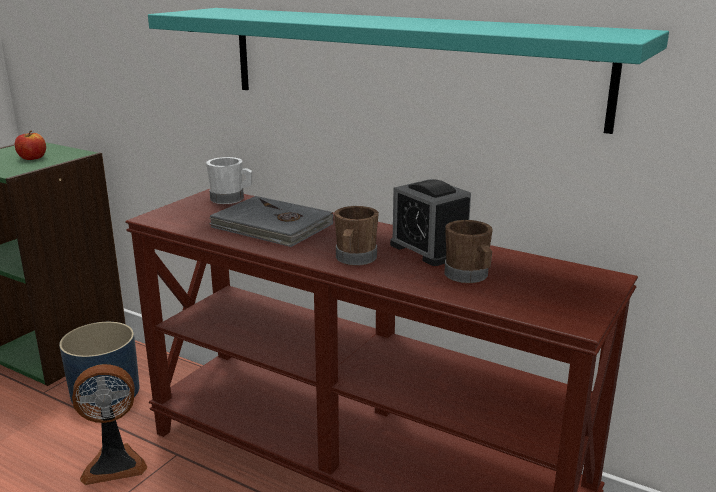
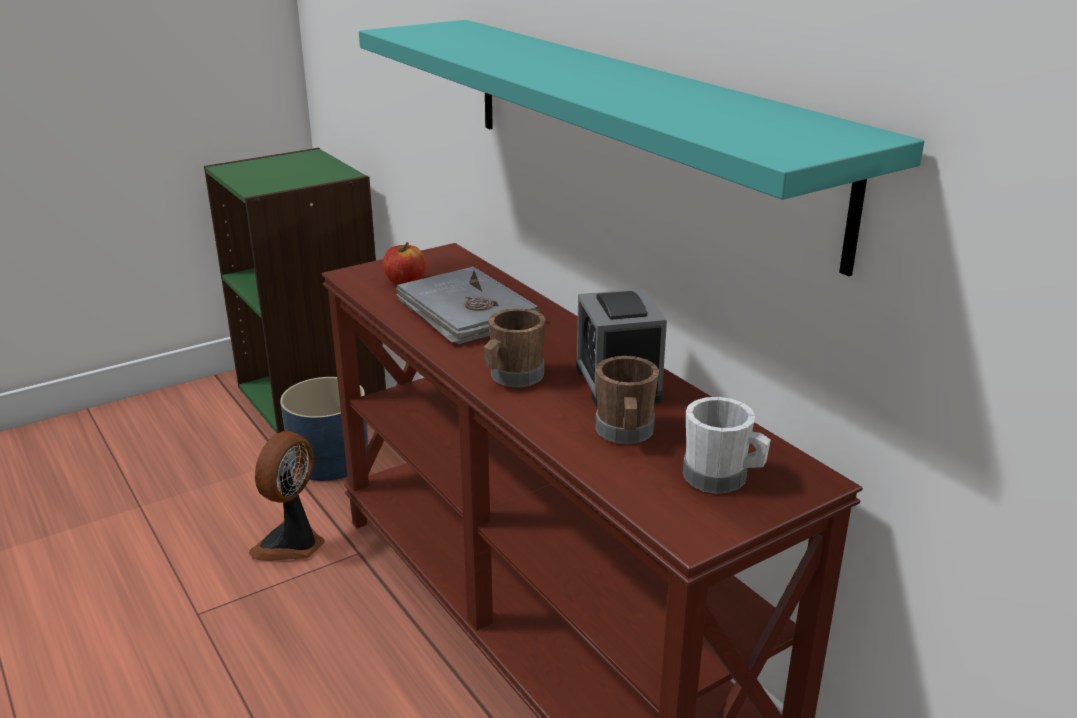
camera: 25 degrees right, 5 degrees up
(32, 158) = (293, 174): apple -> apple (405, 282)
(114, 463) = (292, 544): fan -> fan turned 105 degrees clockwise
(231, 199) = (458, 263): white mug -> white mug (722, 478)

